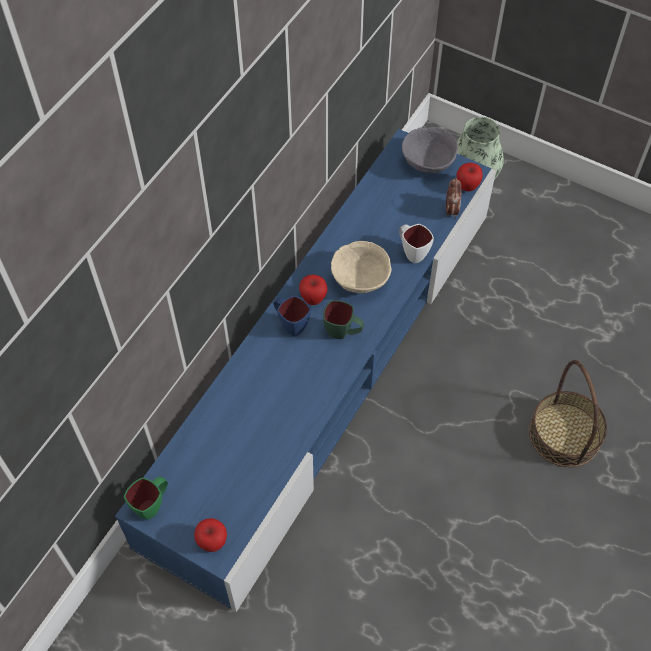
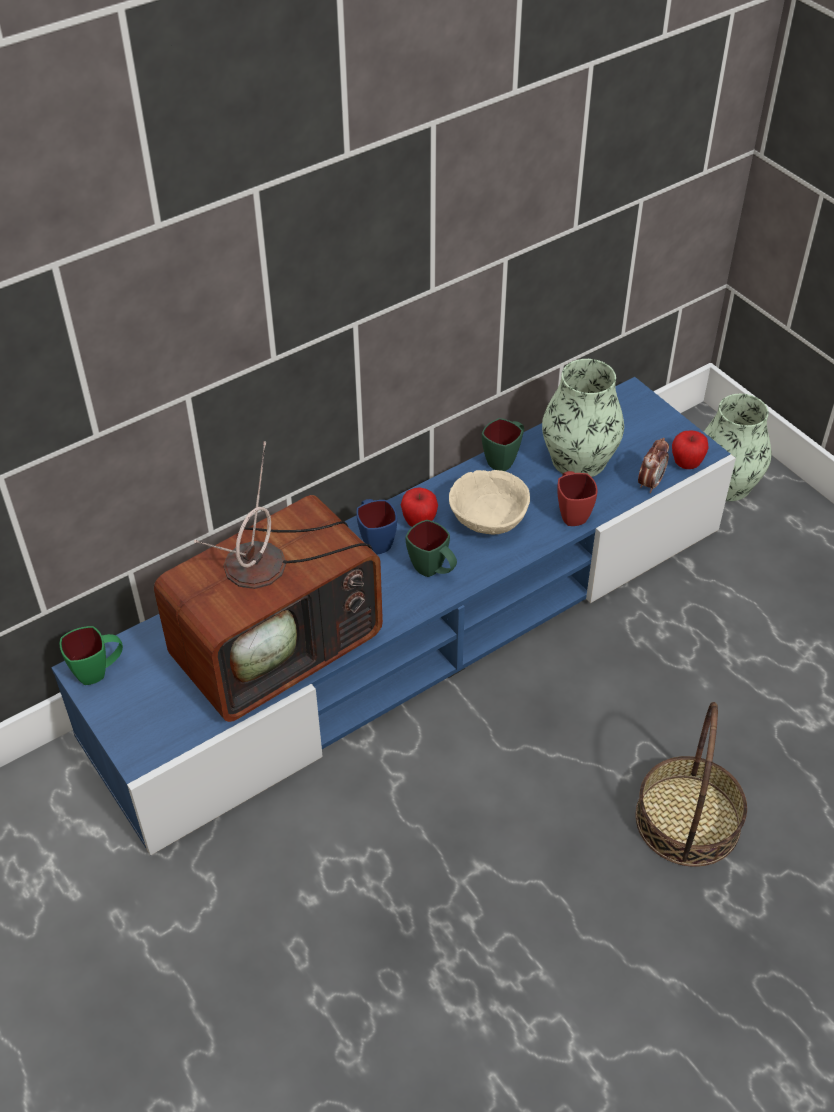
camera: 25 degrees right, 10 degrees down
(212, 542) = (140, 737): apple -> none
(269, 431) = (279, 644): none -> television
(345, 227) = (504, 460): none -> green mug
(395, 208) = (578, 459): none -> vase
(411, 252) = (571, 513): white mug -> red mug
(427, 163) = (649, 424): grey bowl -> none

